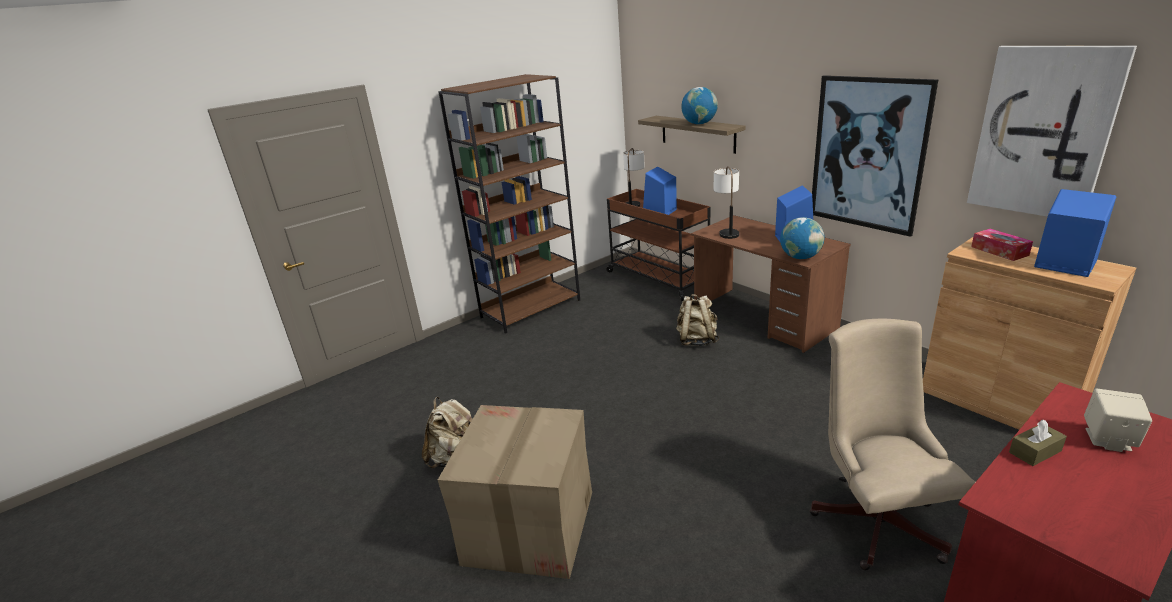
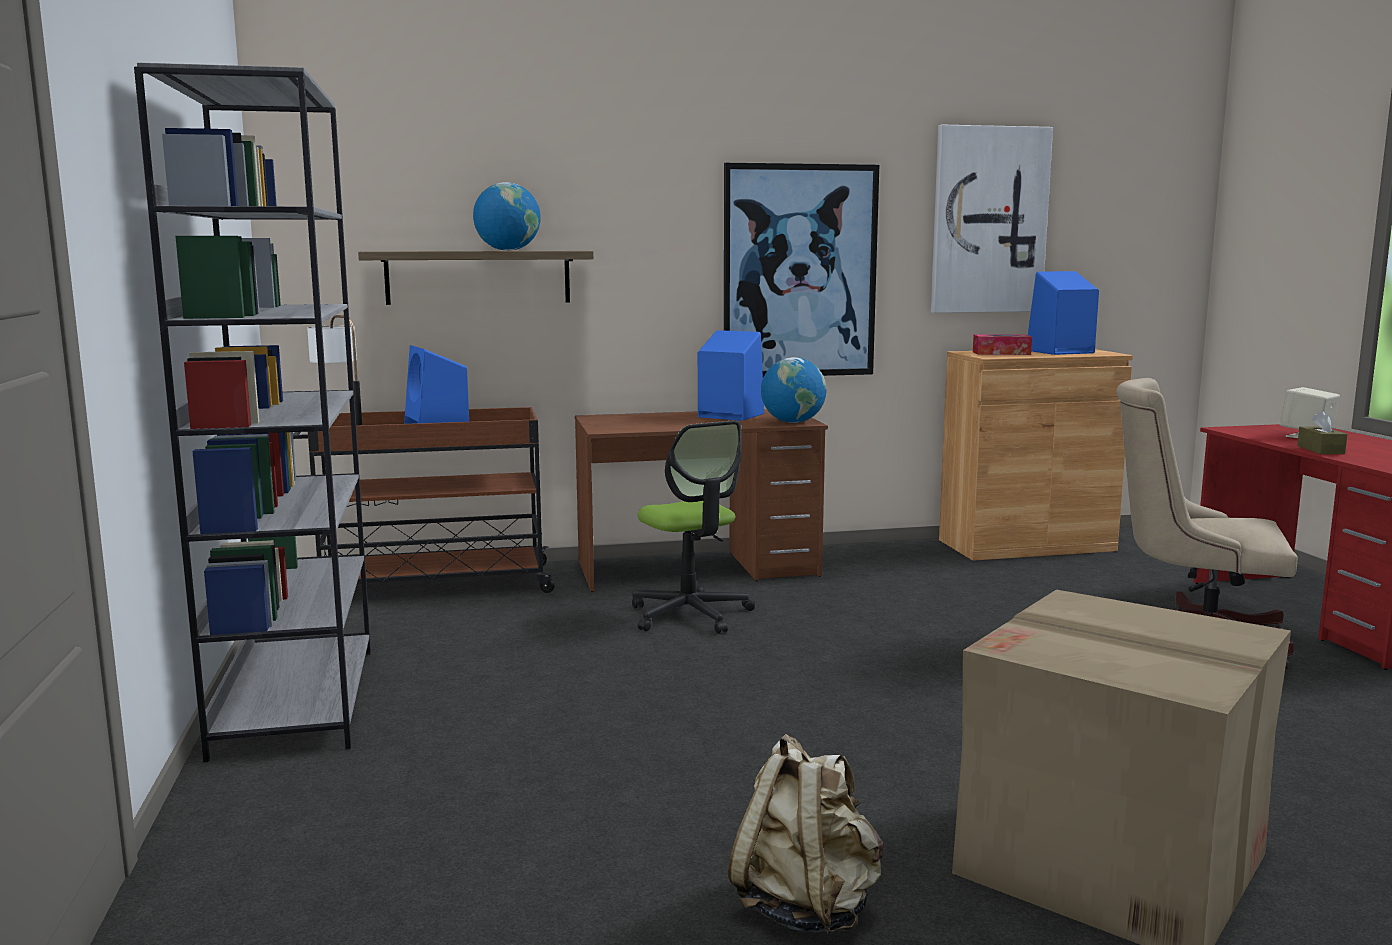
camera: 65 degrees left, 15 degrees down
(531, 308) = (295, 700): brown bookcase -> grey bookcase
(696, 340) = (690, 615): beige backpack -> office chair
(727, 231) = (627, 424): table lamp -> none

